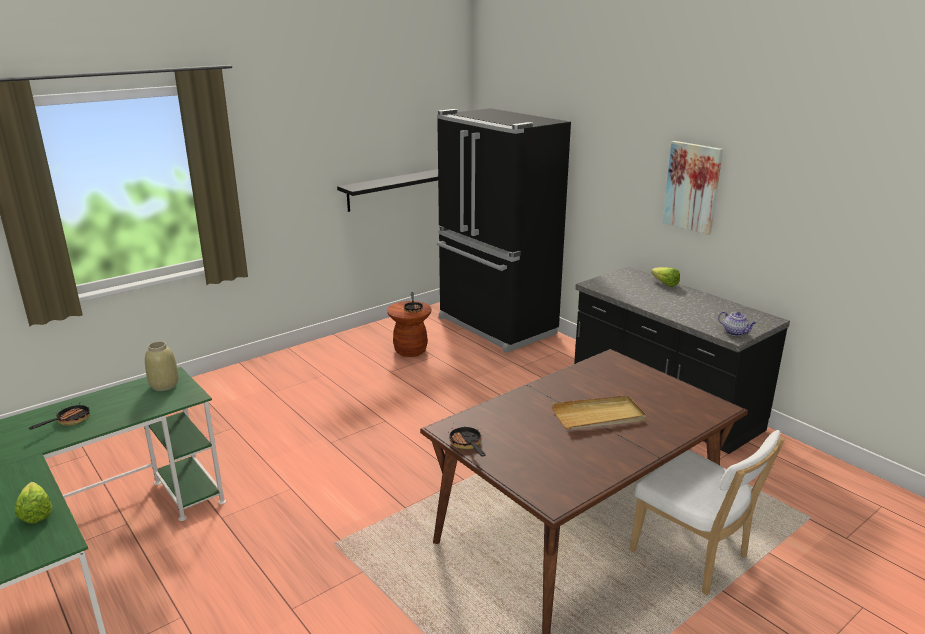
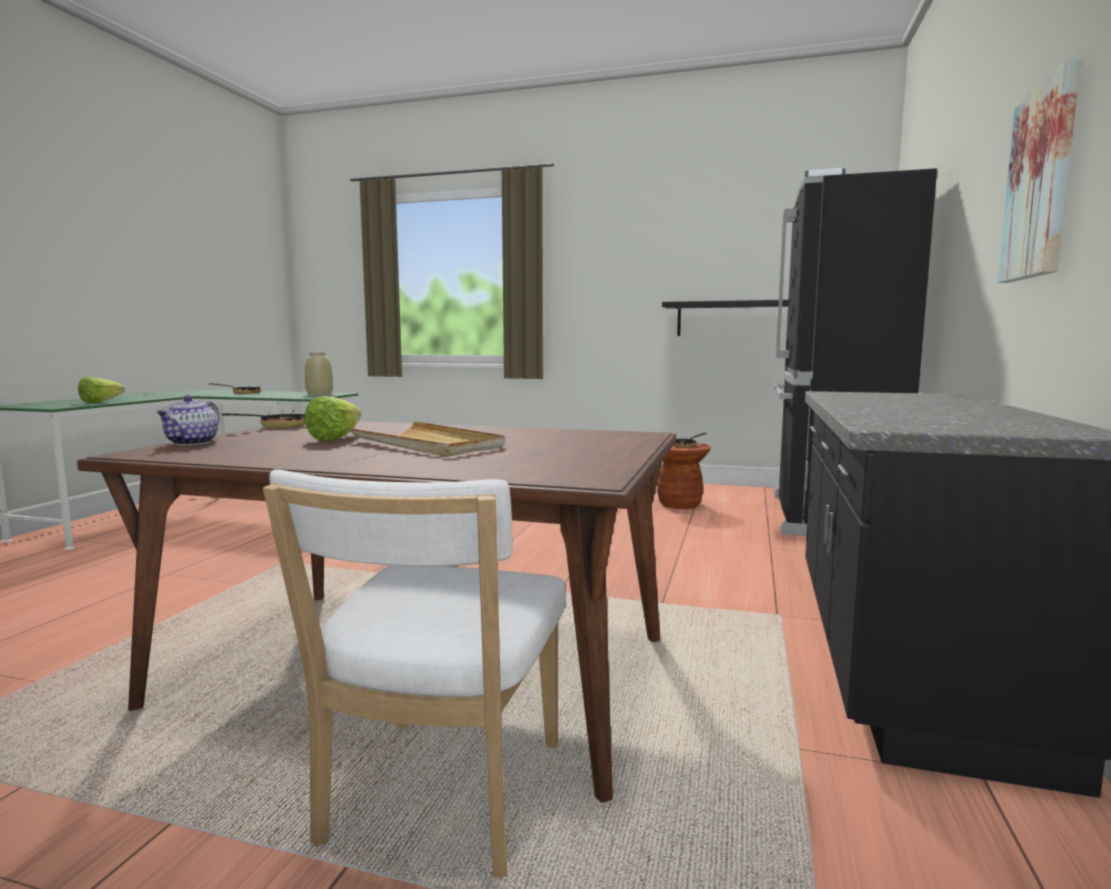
camera: 55 degrees right, 15 degrees down
(663, 283) = (968, 401): lettuce -> lettuce (340, 438)
(735, 333) = (908, 426): teapot -> teapot (191, 443)

